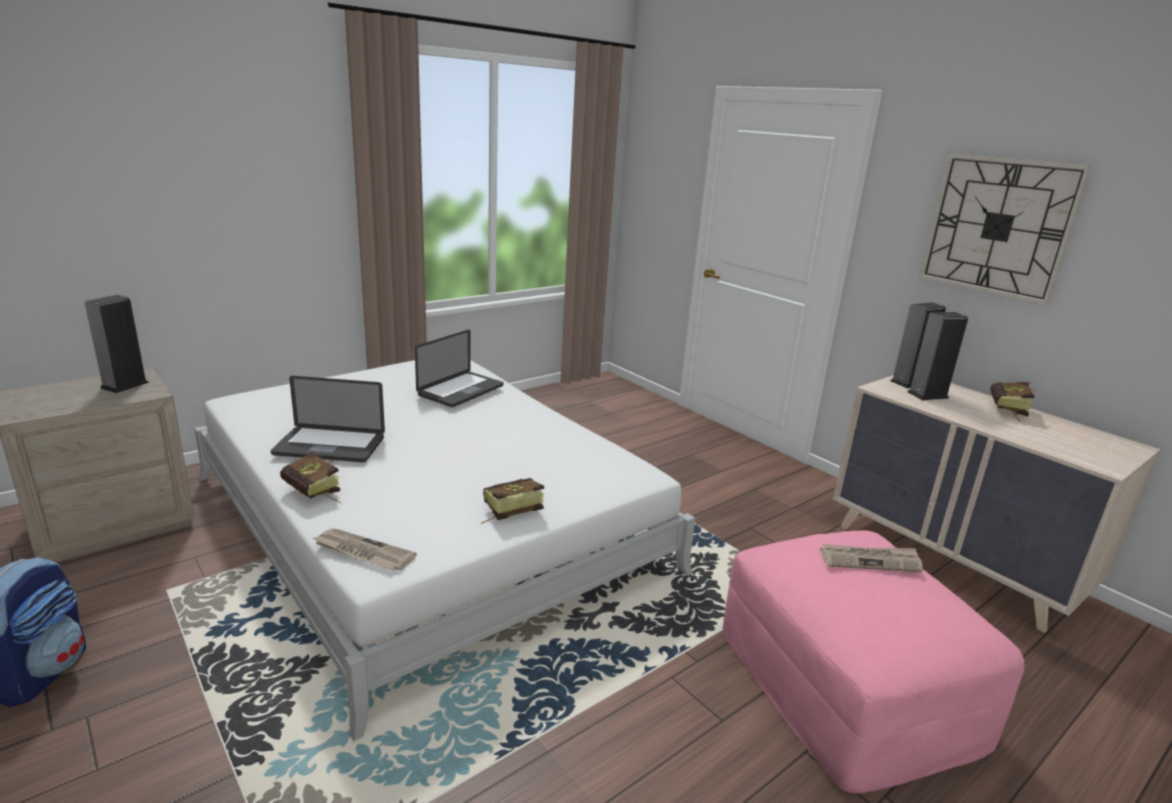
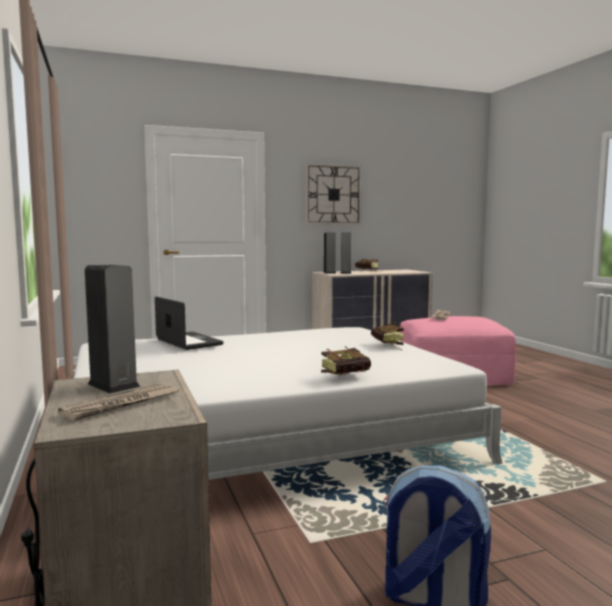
camera: 70 degrees left, 15 degrees down
(329, 446) = (268, 370): laptop -> none
(362, 552) = (433, 368): newspaper -> newspaper (122, 404)

